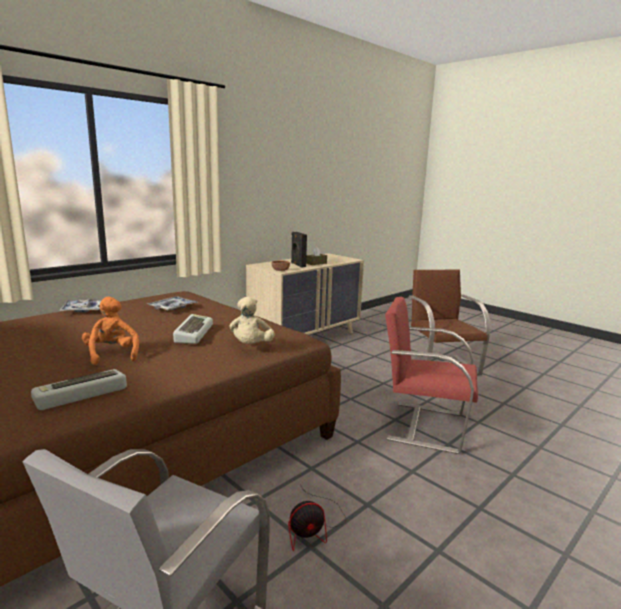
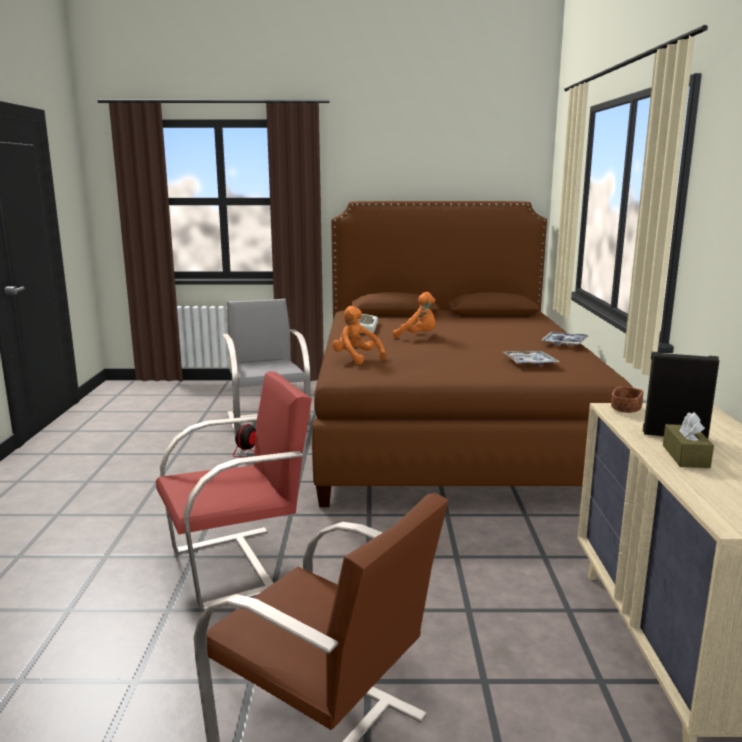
camera: 135 degrees right, 0 degrees up
(193, 333) = (421, 352): keyboard -> none
(251, 346) = (356, 359): beige plush toy -> orange plush toy

